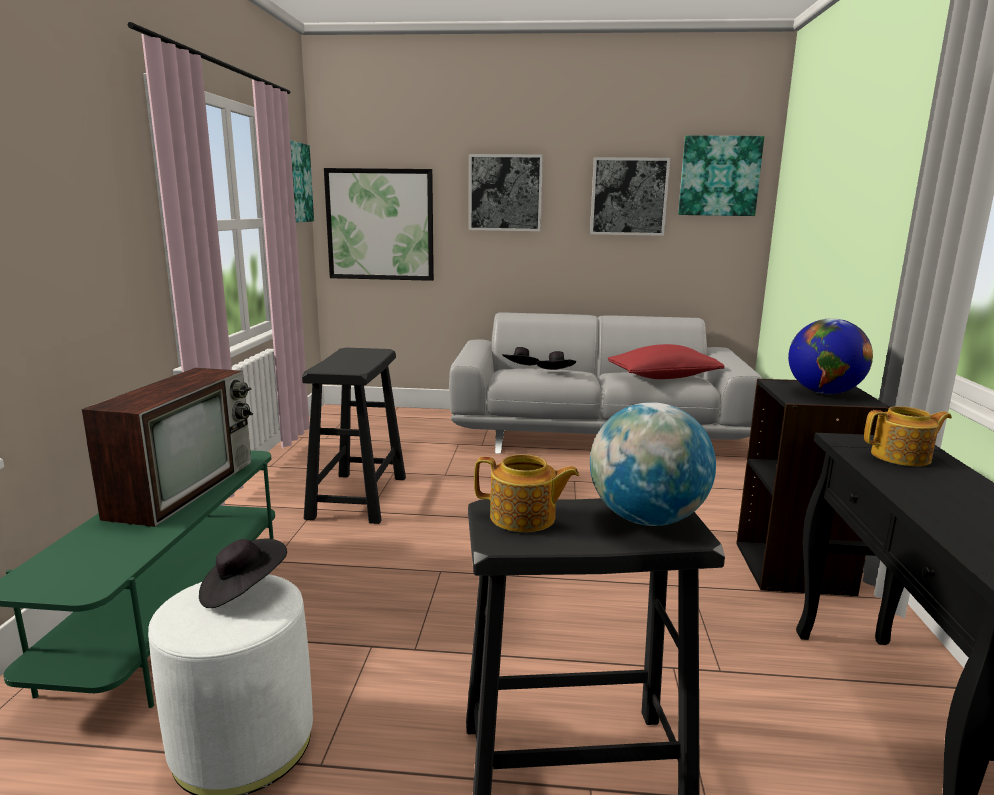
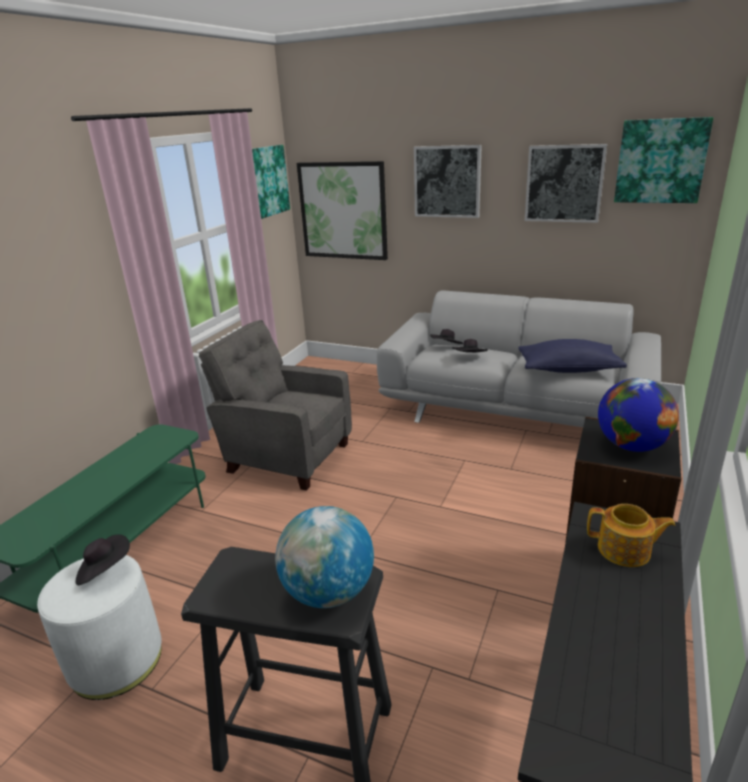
camera: 20 degrees right, 10 degrees up
(184, 487) = (126, 463): television -> none
(358, 497) = (286, 457): black stool -> grey armchair
(524, 518) = (243, 574): teapot -> none
(663, 377) = (568, 369): red pillow -> blue pillow

